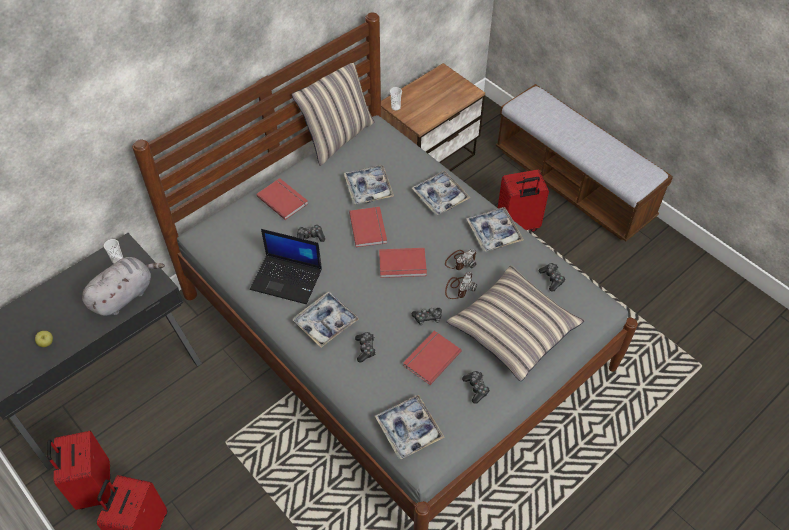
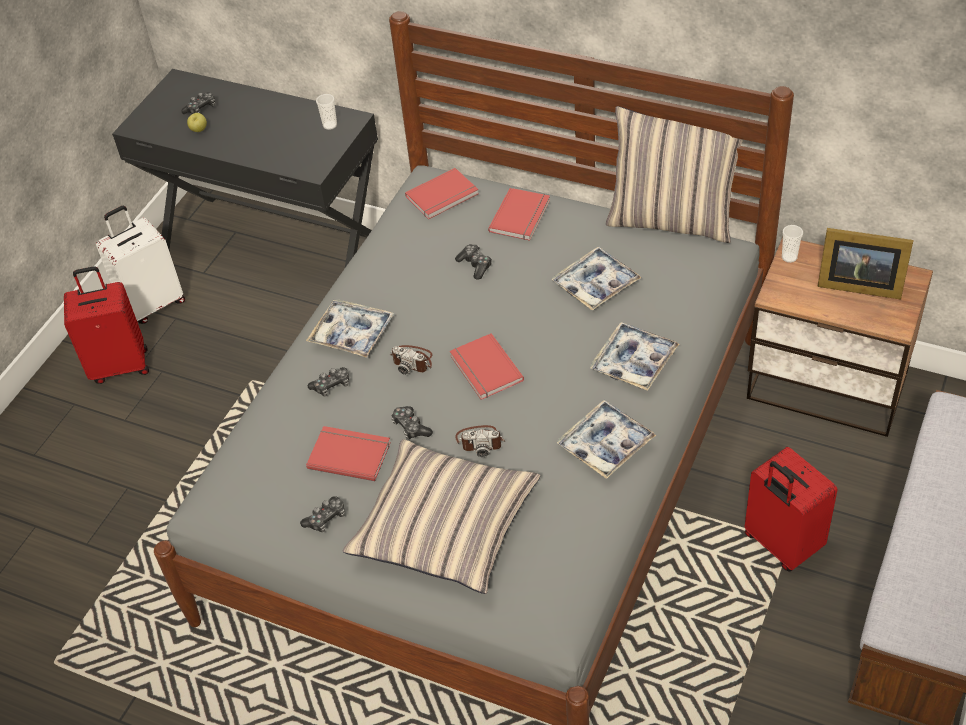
camera: 70 degrees right, 5 degrees down
(94, 487) = (153, 303): red suitcase -> white suitcase
(124, 295) = (286, 152): grey plush toy -> none
(287, 279) = (398, 273): laptop -> none
(369, 227) = (527, 312): red book -> red book (443, 196)
(409, 429) = (235, 473): tray -> none
(433, 92) = (857, 284): none -> picture frame
(460, 261) = (529, 426): camera -> camera (412, 360)
(552, 279) = (561, 542): game controller -> game controller (201, 109)

